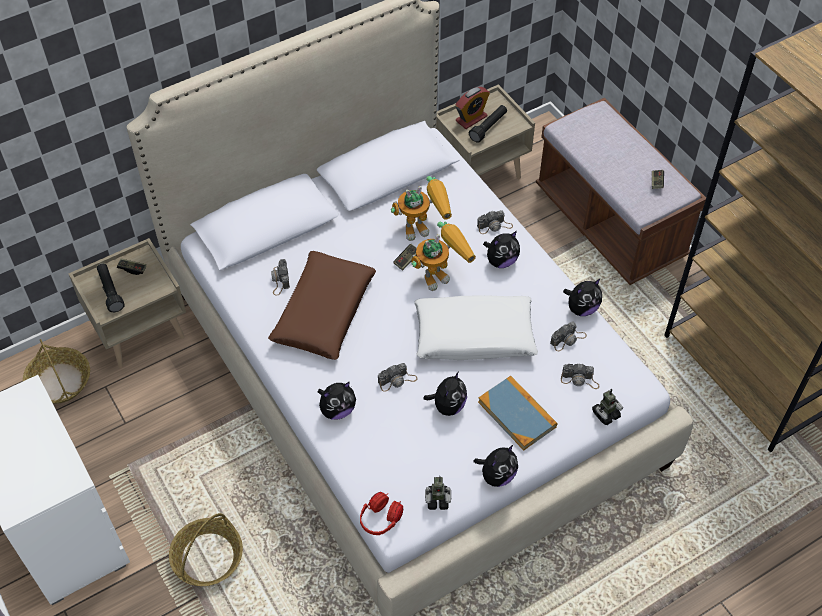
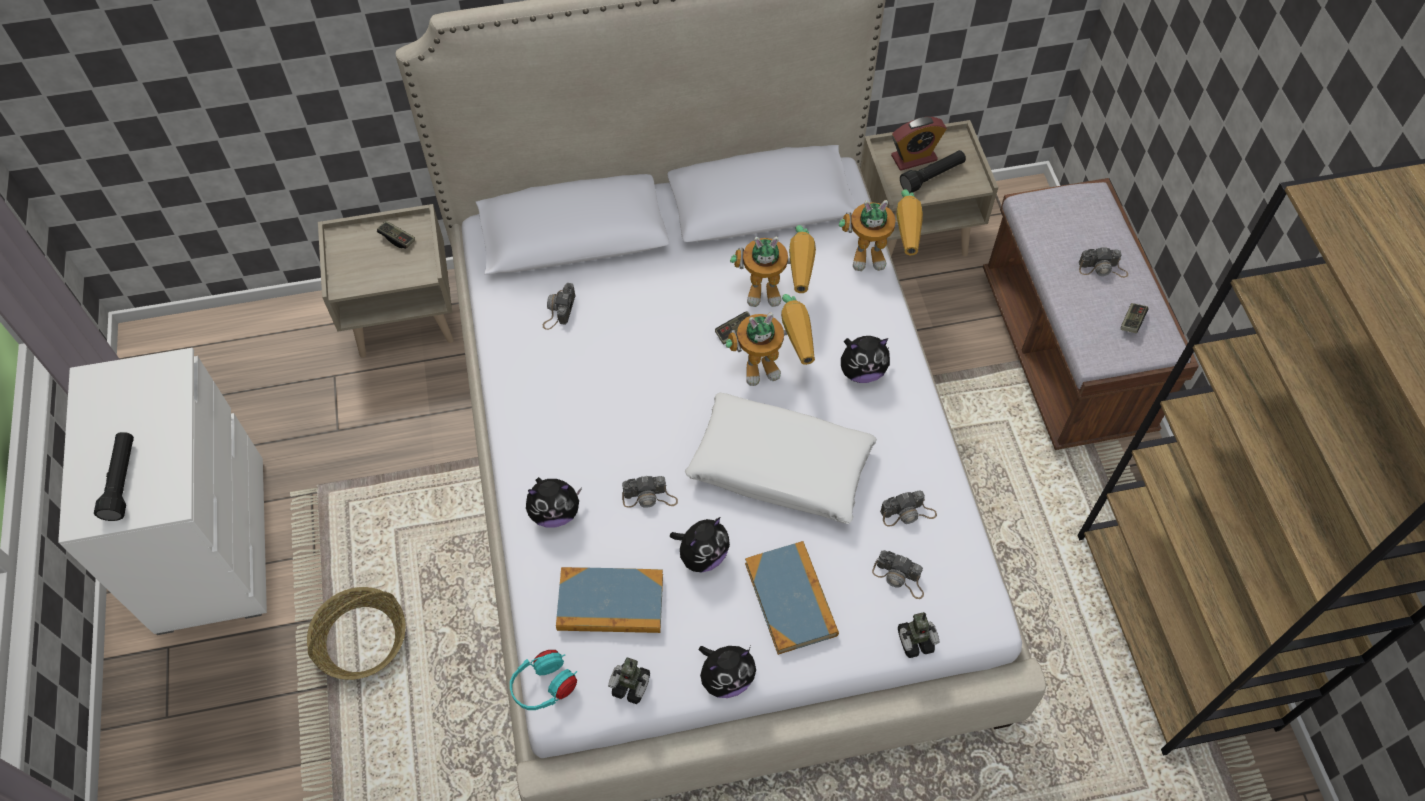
camera: 20 degrees right, 5 degrees up
(60, 382) = (285, 353): basket -> none
(110, 291) = (358, 260): black flashlight -> black flashlight (122, 481)
(323, 312) = (595, 371): brown pillow -> none
(381, 519) = (544, 687): red headphones -> turquoise headphones
(401, 453) = (610, 603): none -> book
(482, 185) = (881, 256): none -> toy robot
(494, 226) = (874, 319): camera -> camera (1102, 268)
(581, 308) = (946, 474): plush toy -> none

